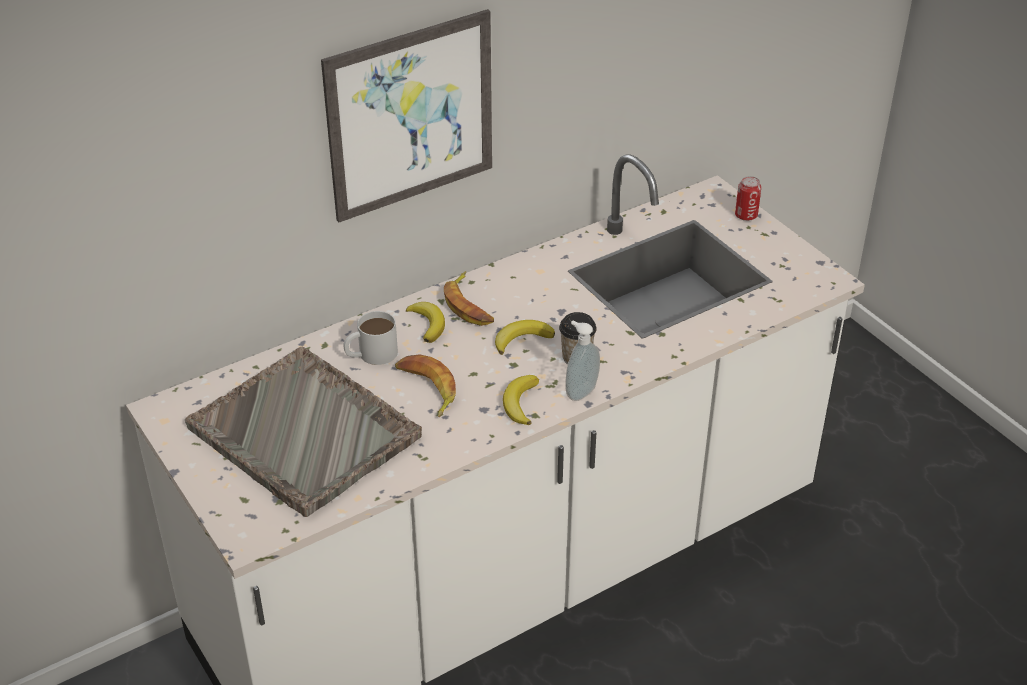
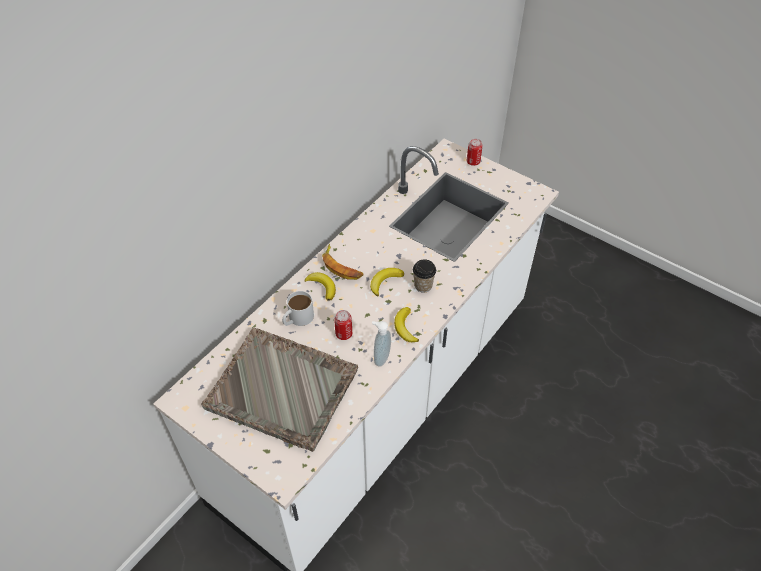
camera: 20 degrees left, 10 degrees up
(411, 116) = (291, 162): picture -> none
(426, 389) = (344, 334): banana -> can
(580, 391) = (436, 309): soap dispenser -> soap dispenser (380, 357)

